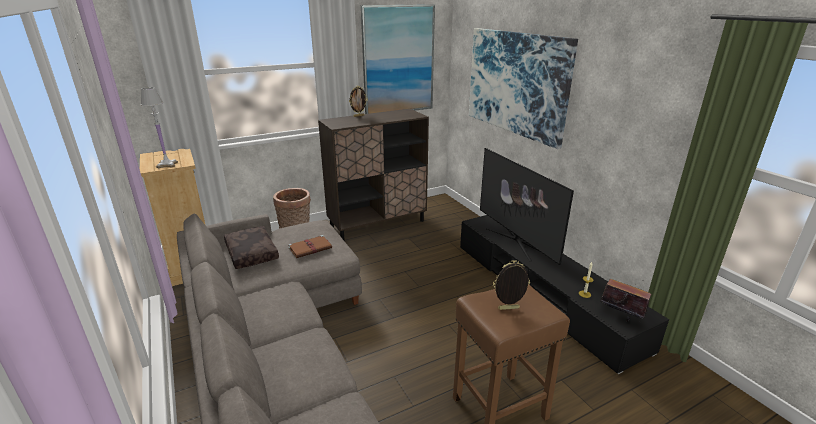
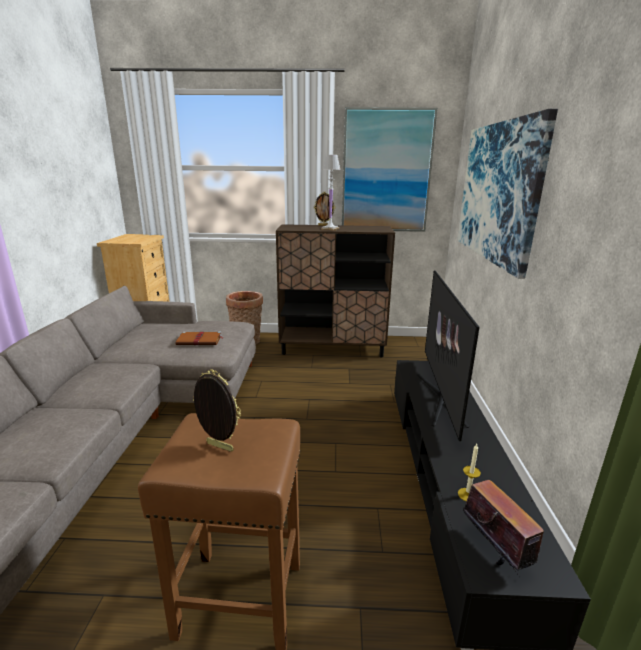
camera: 30 degrees right, 5 degrees down
(167, 164) = (125, 241): white table lamp -> white table lamp (330, 229)
(250, 253) = (151, 332): brown pillow -> none

